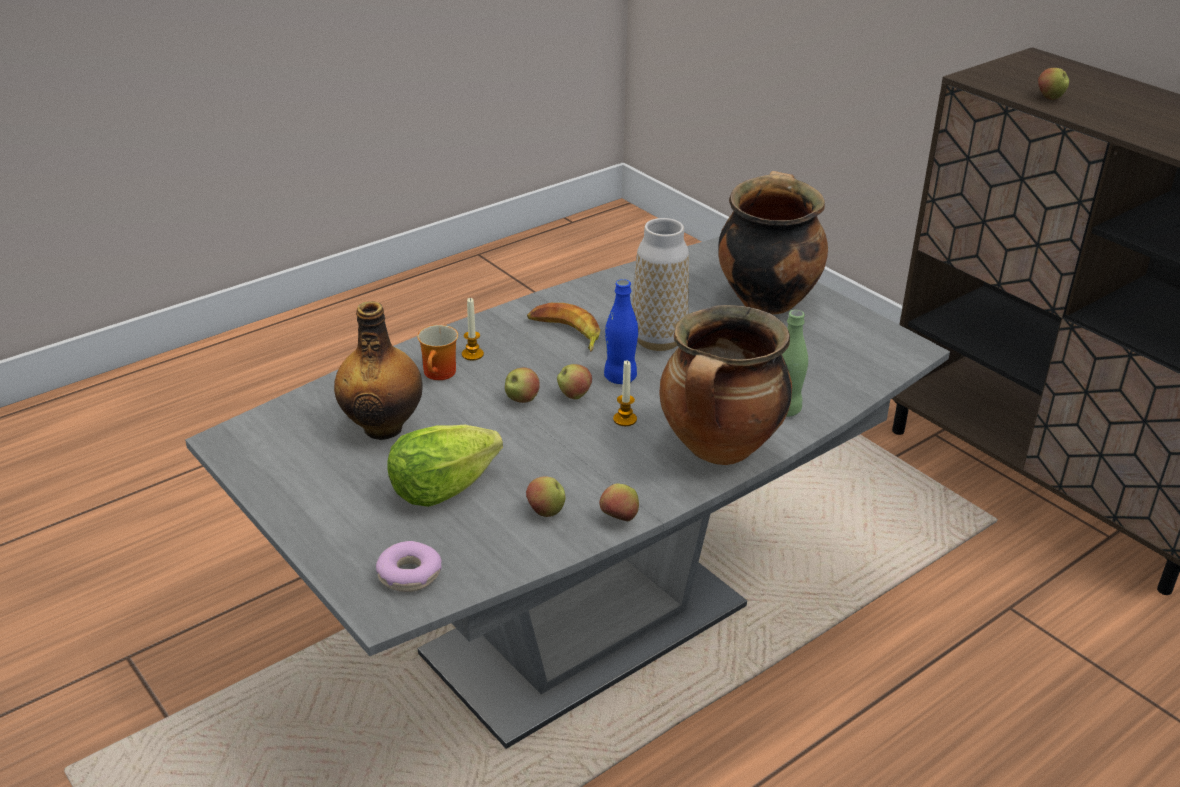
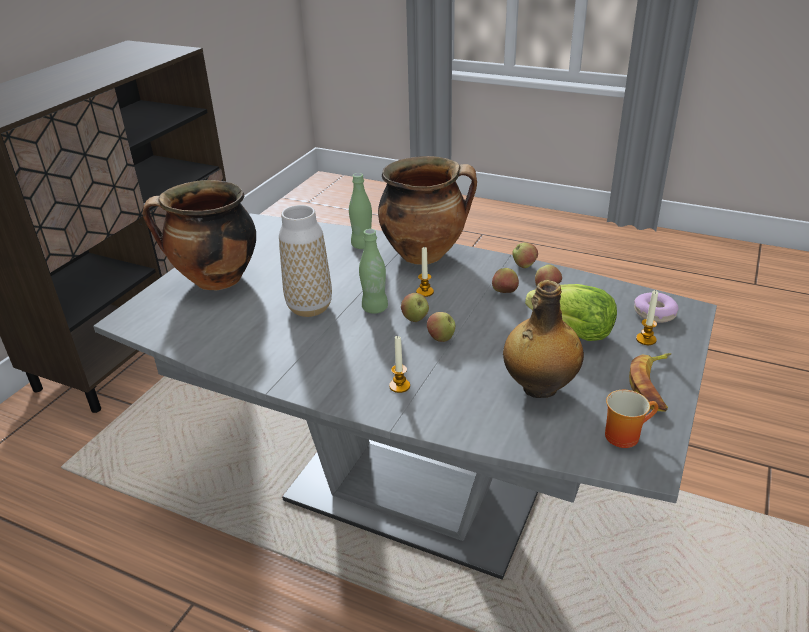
camera: 115 degrees left, 0 degrees up
(372, 537) = (646, 339): none -> candle
(441, 374) = (443, 390): mug -> mug (624, 434)
(565, 333) = (329, 351): banana -> banana (653, 385)
(620, 377) = (375, 308): blue bottle -> green bottle
(1049, 98) = (43, 99): apple -> apple (504, 293)

